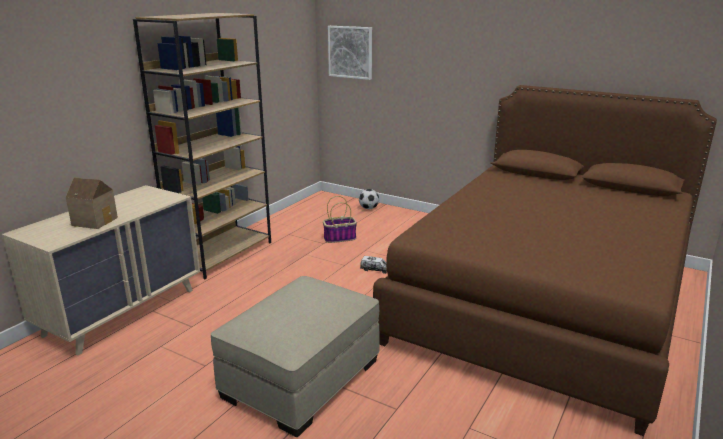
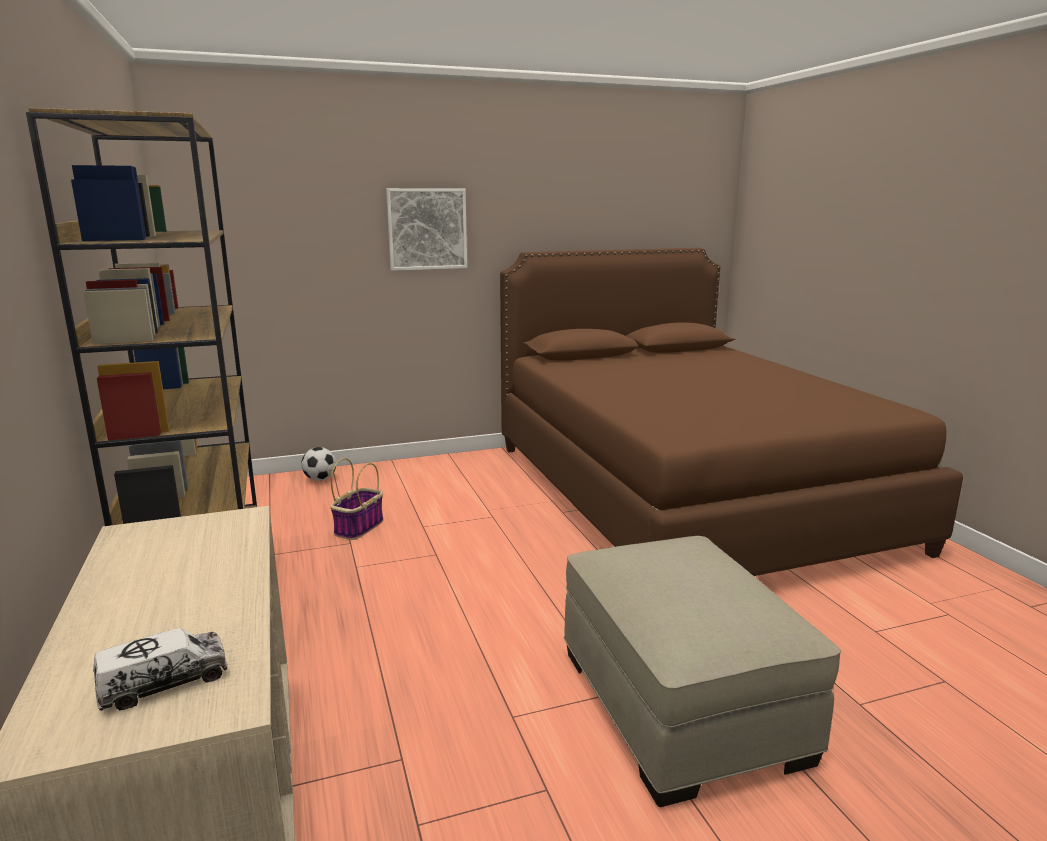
camera: 50 degrees left, 5 degrees down
(96, 221) = (194, 620): toy house -> none
(350, 52) = (235, 229): picture -> picture (427, 229)
(375, 269) = (481, 541): toy truck -> toy truck (164, 683)

